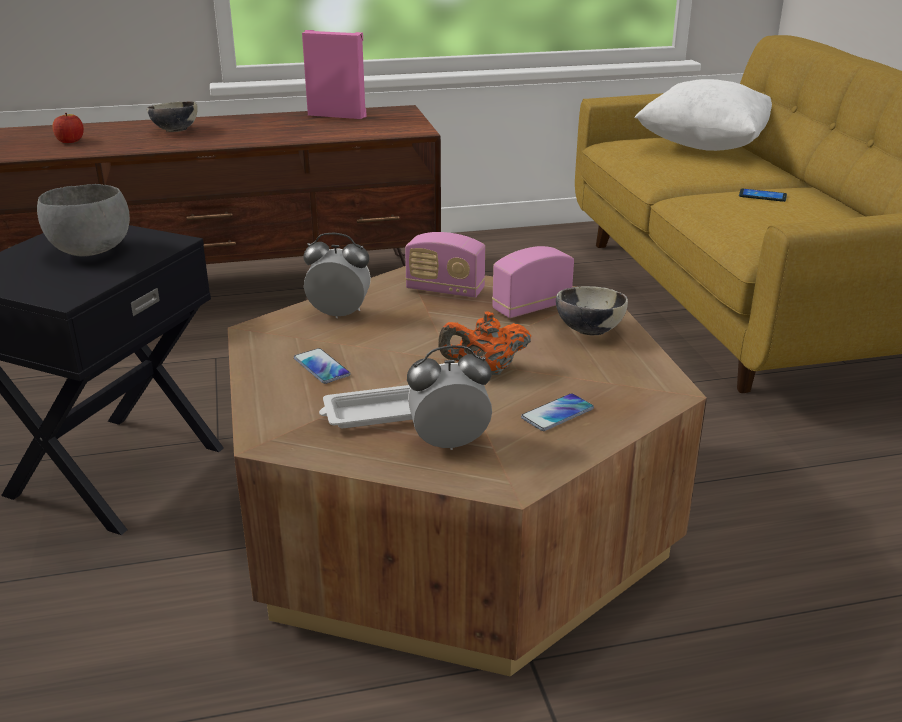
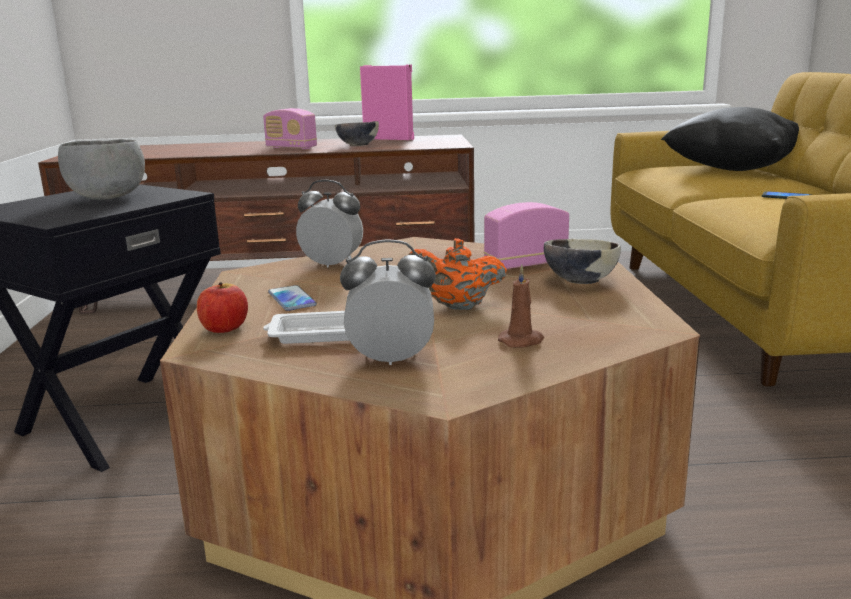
camera: 10 degrees right, 10 degrees down
(70, 141) = (156, 151): apple -> apple (224, 328)
(175, 131) = (246, 146): bowl -> bowl (358, 146)
(445, 290) = (443, 252): radio -> radio (291, 148)
(557, 413) = (522, 341): phone -> brown candle
(705, 145) = (733, 168): white pillow -> black pillow

